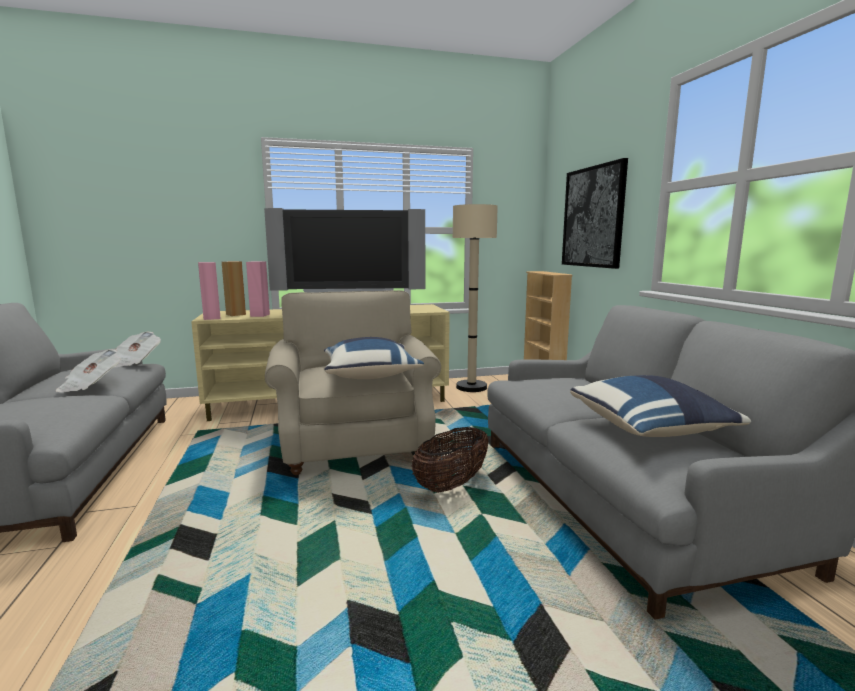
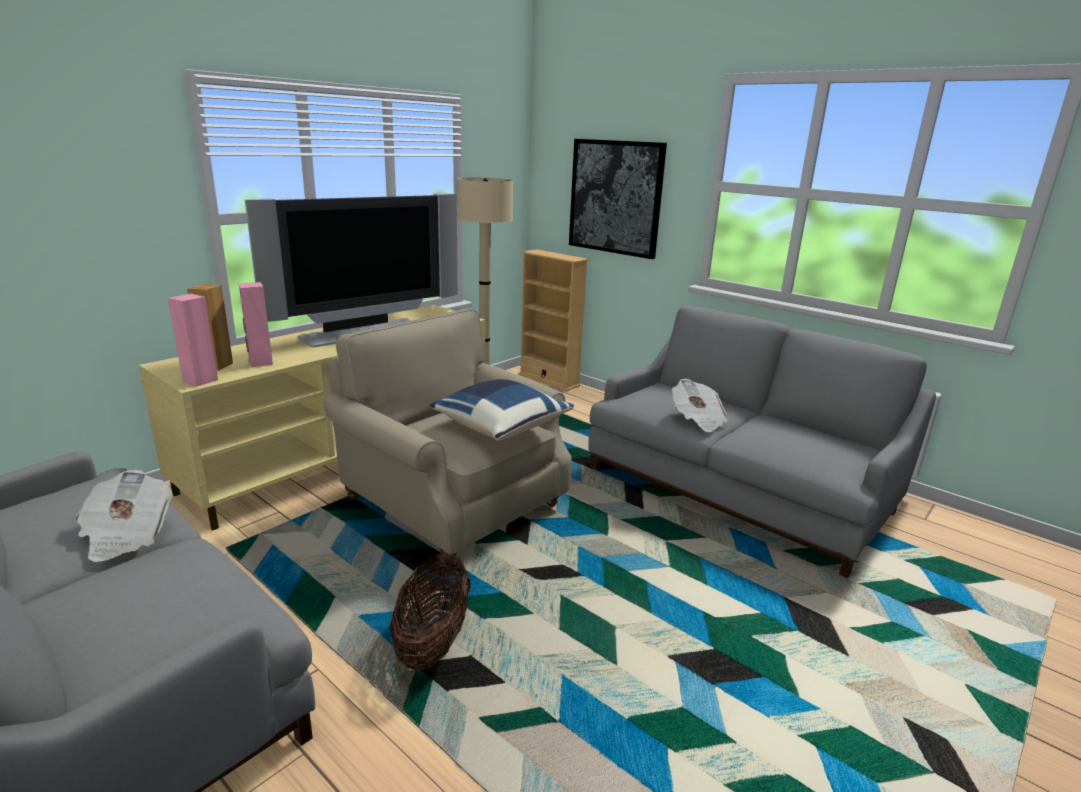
camera: 35 degrees left, 10 degrees up
(135, 362) = (104, 475): newspaper -> newspaper (697, 420)
(451, 484) = (608, 521): basket -> basket (433, 641)
(650, 430) = (793, 435): blue pillow -> none

